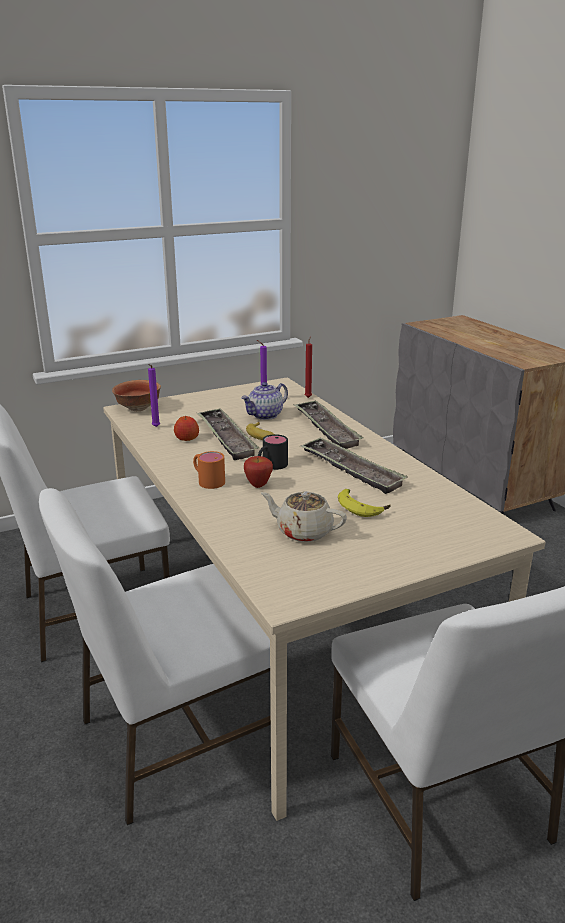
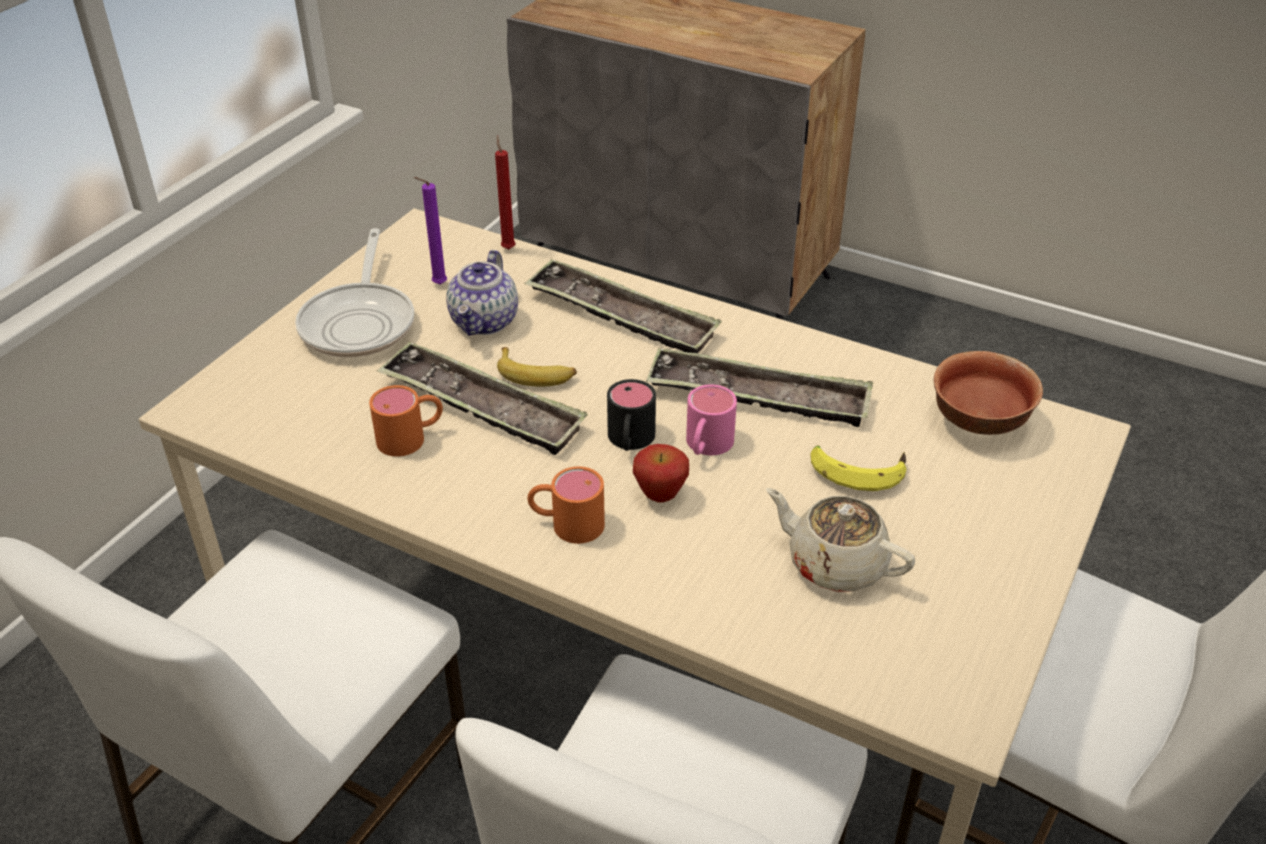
camera: 35 degrees left, 15 degrees up
(138, 408) = (222, 396): bowl -> bowl (980, 423)
(155, 427) = (318, 433): purple candle -> none
(186, 438) = (411, 437): apple -> orange mug
(216, 403) = (360, 322): none -> frying pan
(302, 477) = (706, 446): none -> pink mug
(303, 531) = (835, 564): beige teapot -> beige teapot turned 45 degrees clockwise

